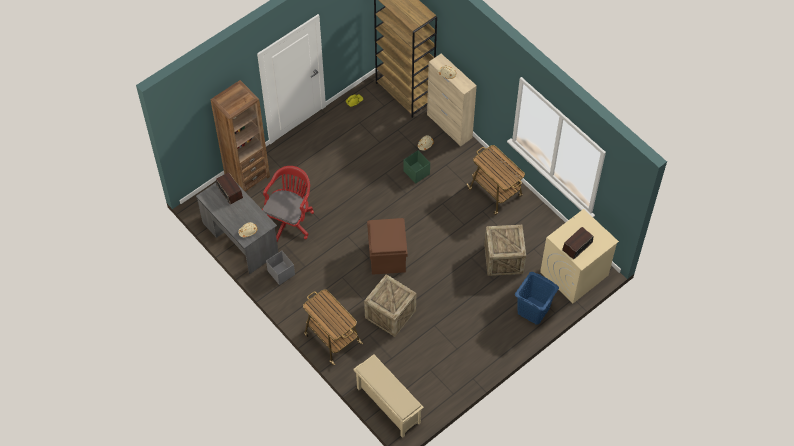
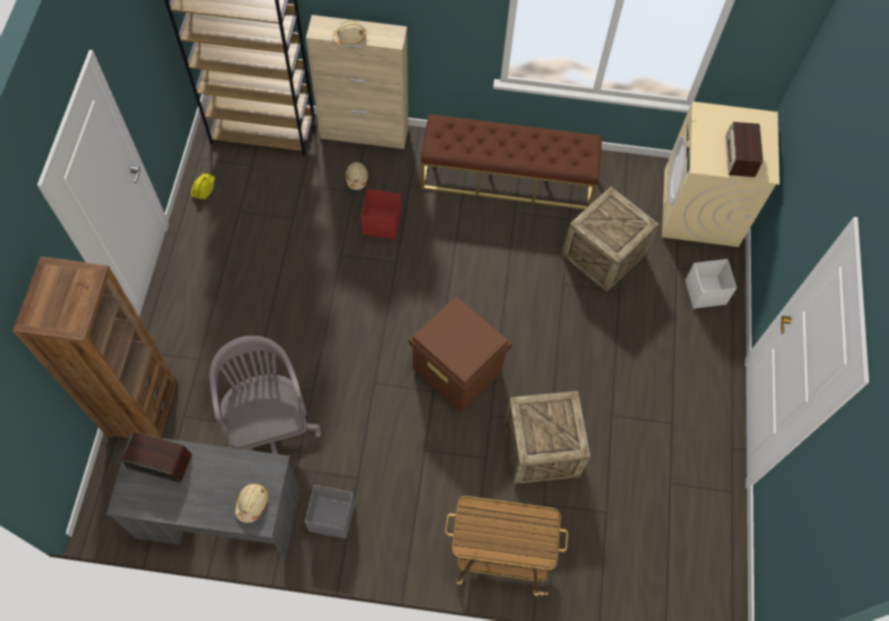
camera: 45 degrees left, 5 degrees up
(290, 220) = (269, 425): red office chair -> grey office chair
(387, 405) = (670, 588): beige shoe rack -> none
(416, 173) = (382, 224): green storage box -> red storage box
(495, 193) = (508, 177): cart -> brown bench
(533, 310) = (705, 292): blue laundry basket -> white storage box

